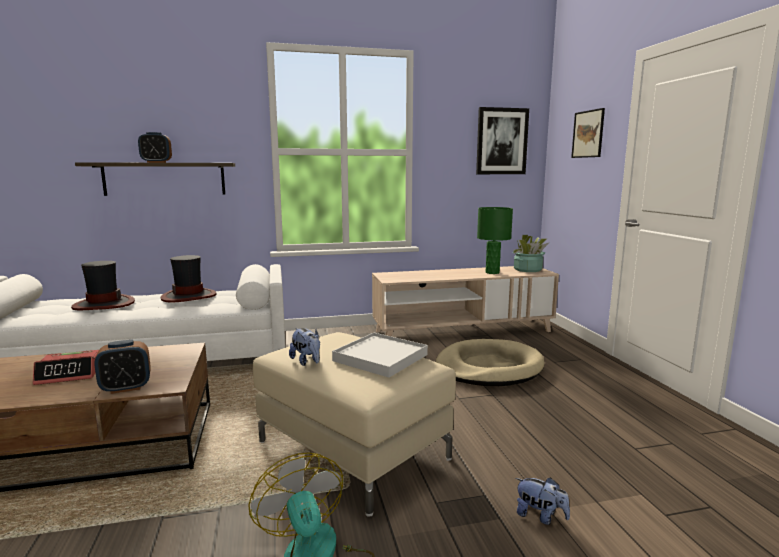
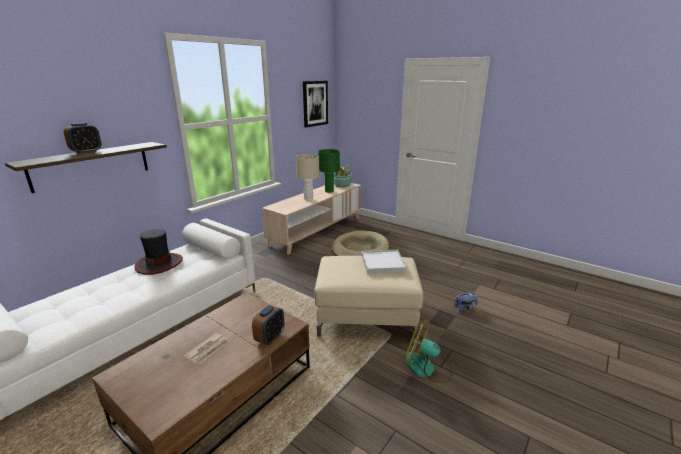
camera: 40 degrees left, 10 degrees up
(70, 374) = (208, 350): alarm clock -> newspaper
(103, 304) = (97, 295): hat -> none
(307, 361) = (355, 279): plush toy -> none
(445, 275) = (308, 199): none -> beige table lamp
(588, 134) = (371, 101): picture -> none

